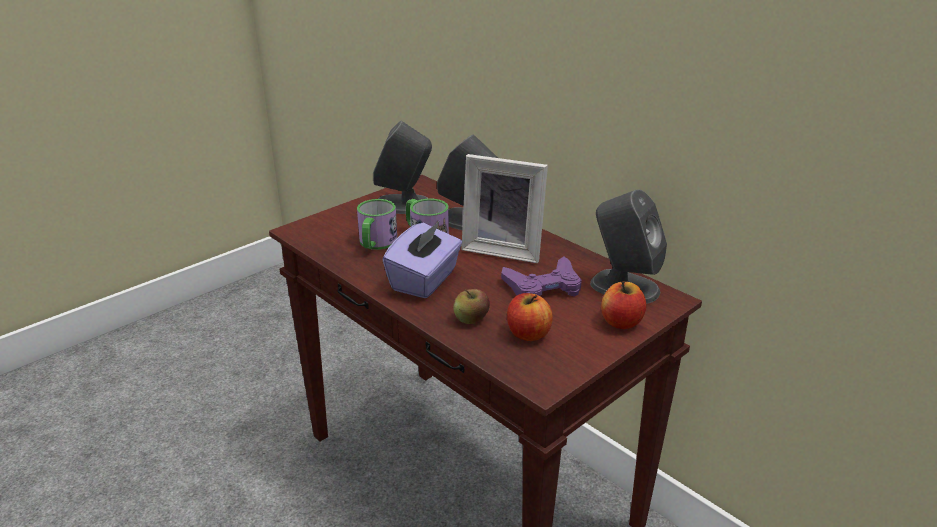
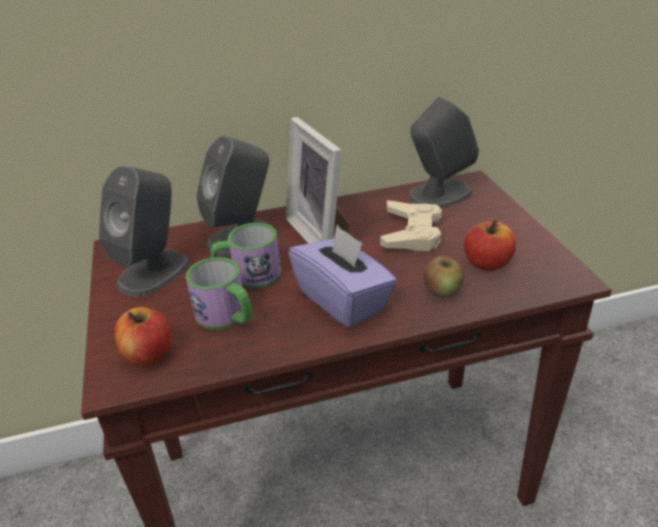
camera: 60 degrees left, 5 degrees up
(504, 249) = (322, 234): picture frame -> picture frame turned 105 degrees clockwise
(543, 287) = (411, 232): purple game controller -> beige game controller
(621, 322) = (494, 212): apple -> apple (149, 354)

